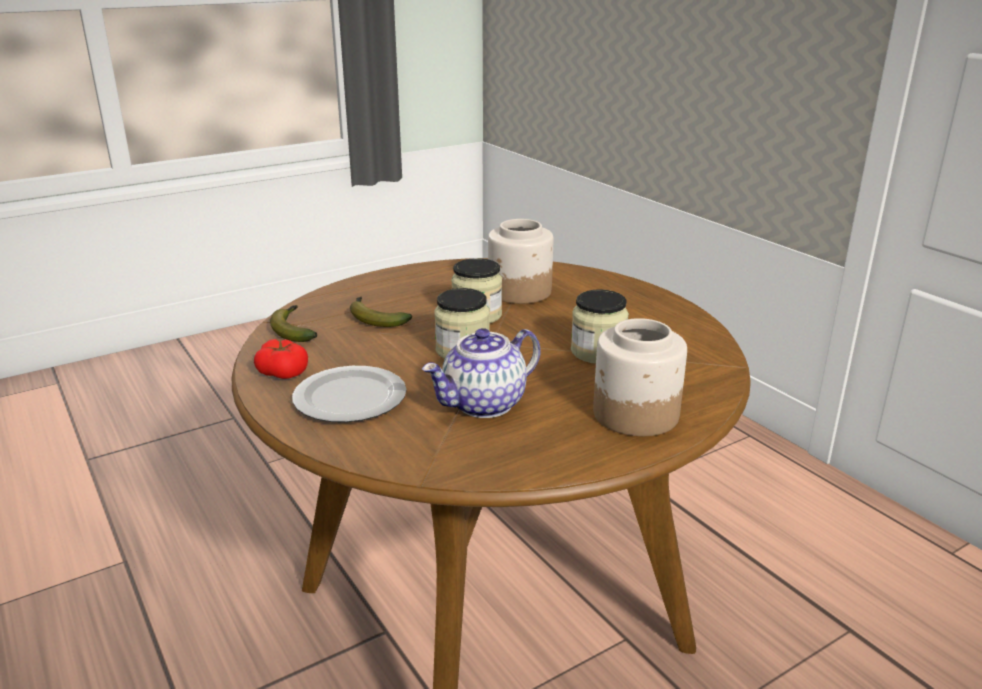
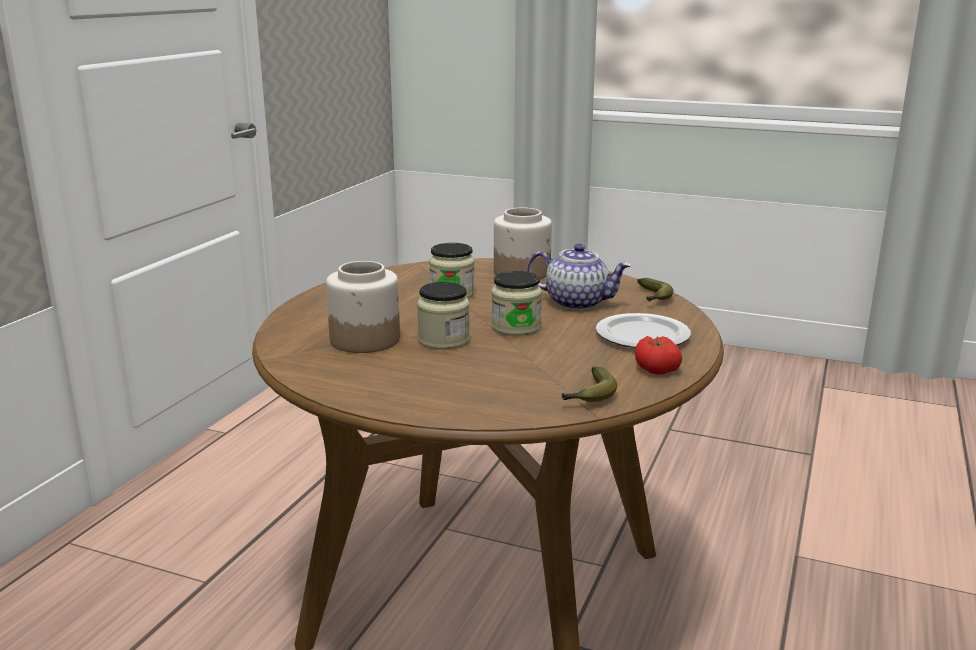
camera: 125 degrees left, 5 degrees down
(375, 318) = (512, 373): banana -> banana (653, 298)

